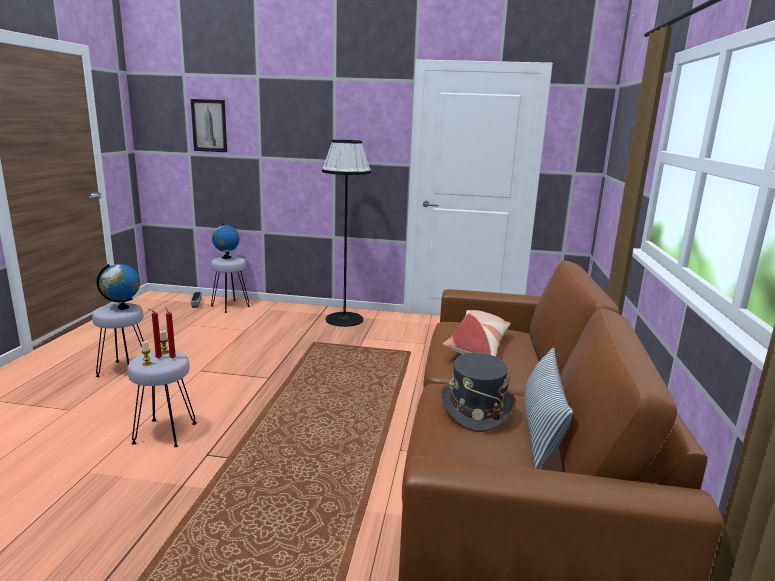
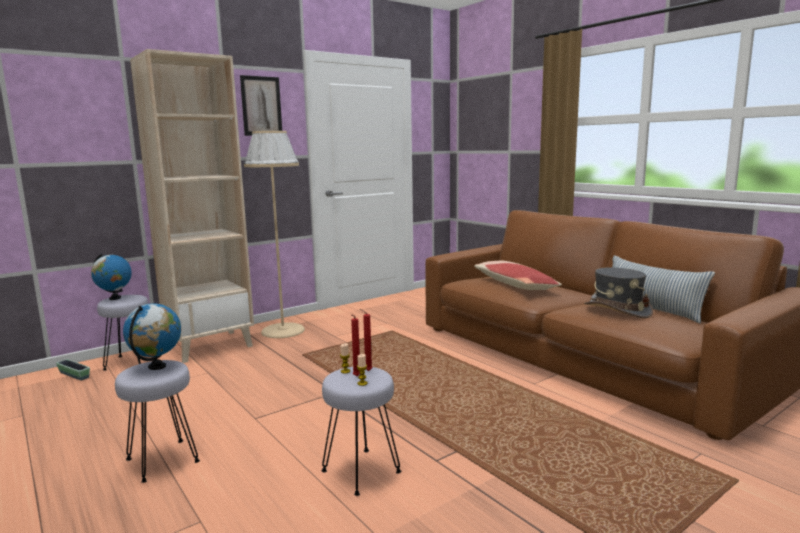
camera: 45 degrees left, 5 degrees down
(209, 125) = (52, 123): picture -> picture (261, 106)
(284, 312) = (210, 346): none -> beige bookcase
(344, 319) = (283, 330): black floor lamp -> beige floor lamp

